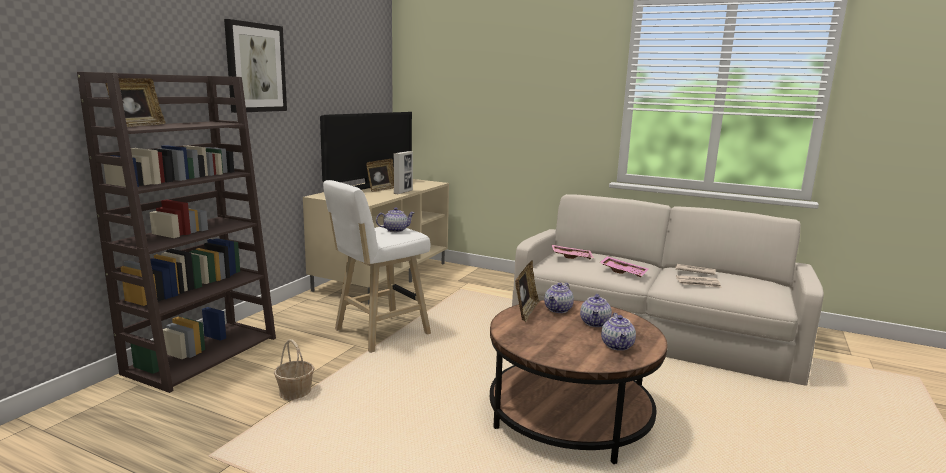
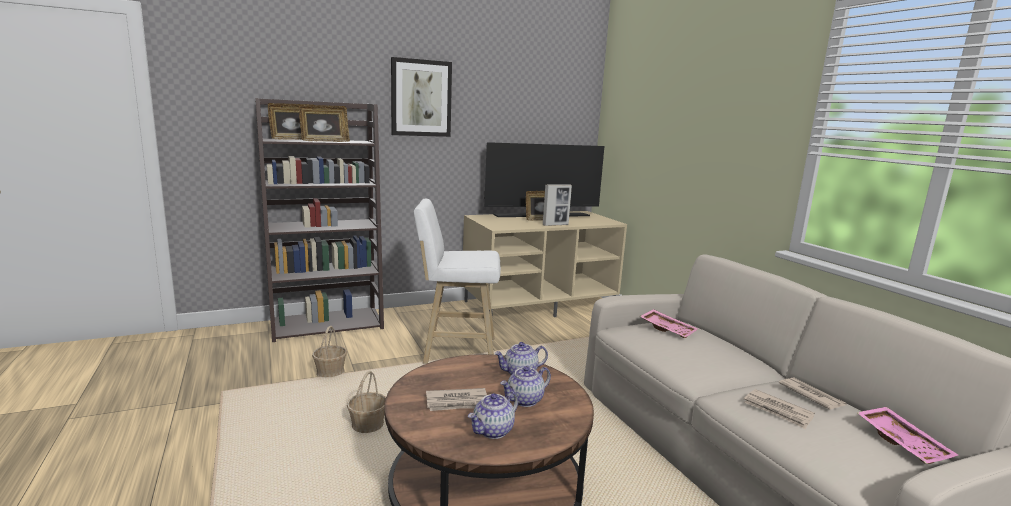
camera: 40 degrees right, 0 degrees up
(395, 230) = (477, 255): teapot -> none
(411, 414) = (368, 425): none -> basket
(525, 312) = (484, 363): picture frame -> picture frame (325, 141)
(566, 340) = (458, 403): none -> newspaper
(623, 272) = (698, 363): pink tray -> pink tray (903, 442)

